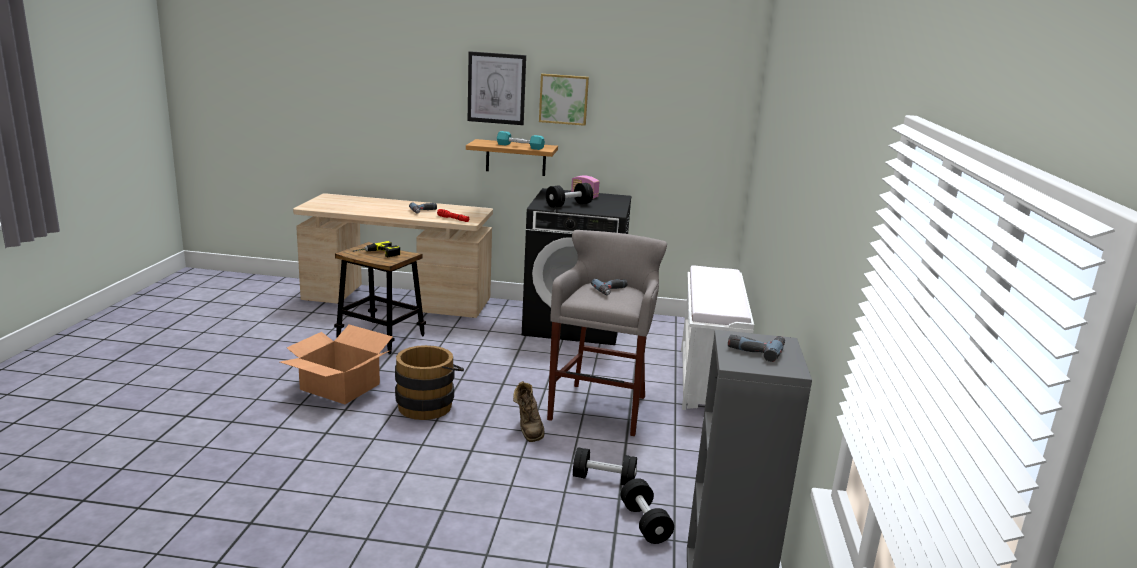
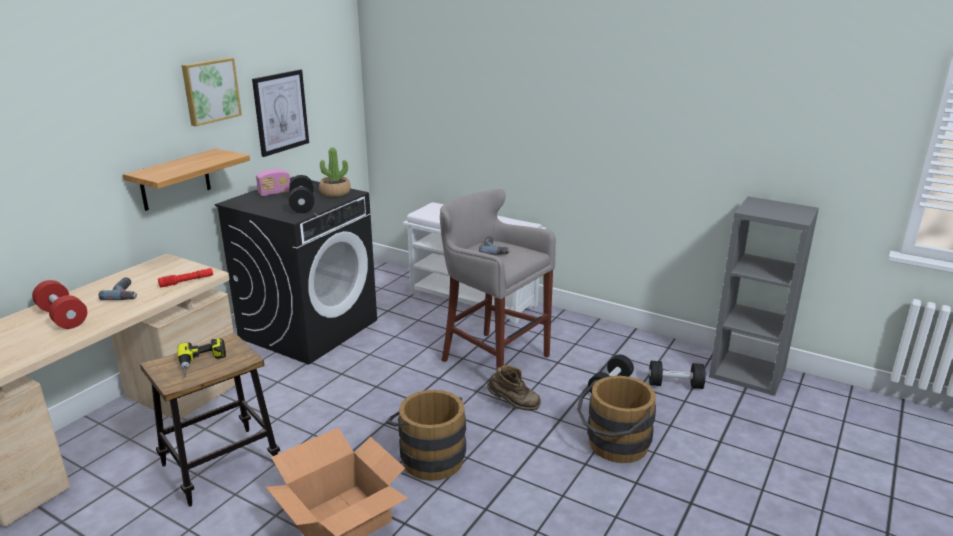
camera: 65 degrees left, 5 degrees up
(384, 206) = (63, 317): none -> red dumbbell
(495, 491) = (613, 446): none -> brown bucket
(496, 88) = (133, 98): picture -> picture (281, 112)
(520, 146) = (203, 162): turquoise dumbbell -> none
(609, 209) = (335, 193): none -> potted plant
(756, 349) = (772, 209): power drill -> none

